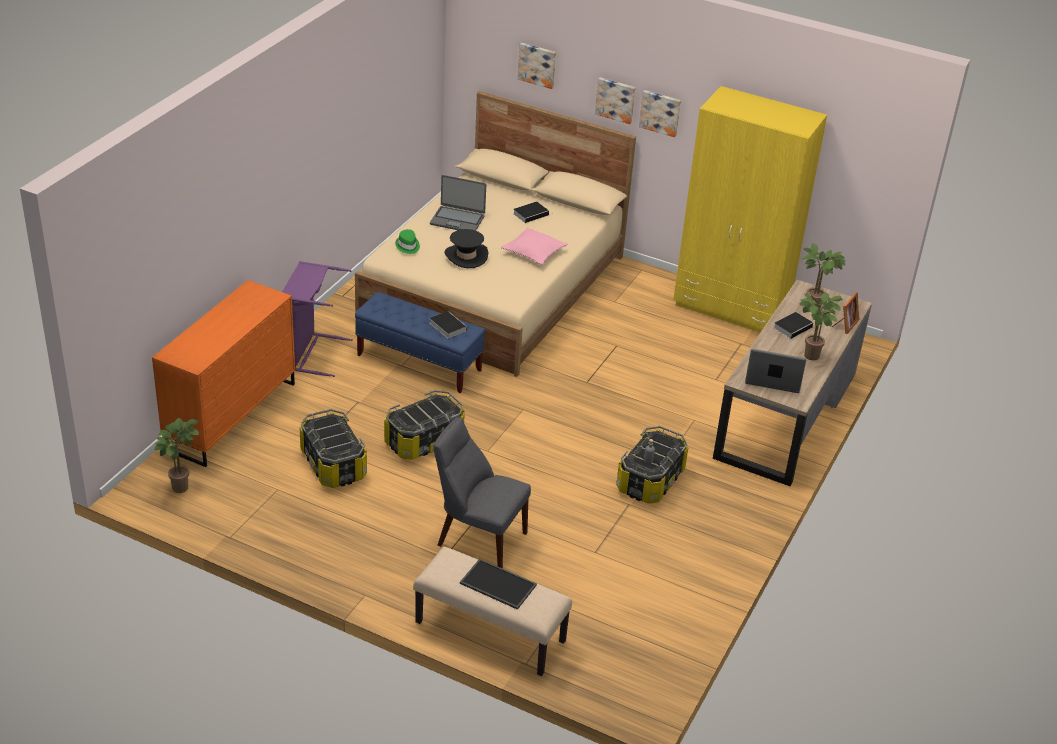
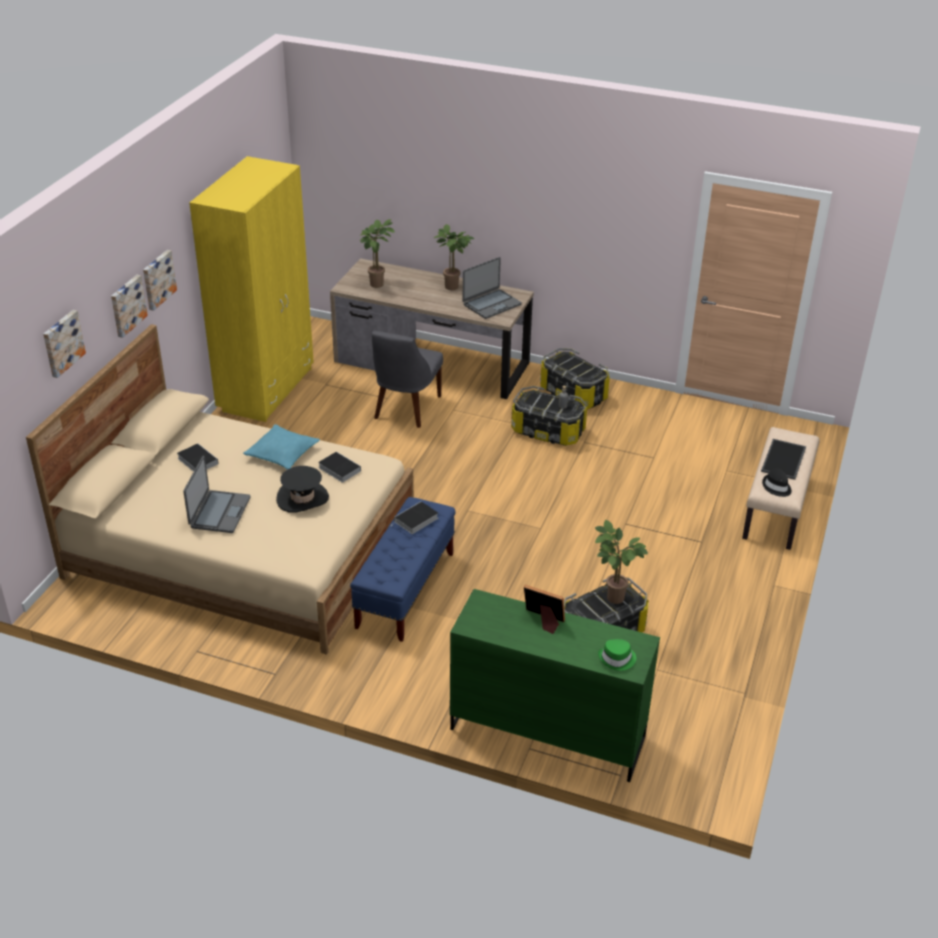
camera: 95 degrees left, 0 degrees up
(180, 485) = (684, 752): potted plant -> potted plant (612, 598)
(230, 415) = (546, 734): orange dresser -> green dresser
(309, 353) = (406, 684): purple laundry basket -> none
(407, 246) = (290, 543): green hat -> green hat (617, 659)
(424, 441) = (540, 572): storage box -> storage box (573, 394)
(449, 565) = (776, 487): none -> black hat
(478, 538) = (666, 523): grey chair -> grey chair (405, 409)
(534, 252) = (282, 453): pink pillow -> turquoise pillow
(773, 378) = (491, 304): laptop -> laptop turned 135 degrees counterclockwise
(793, 327) = (410, 294): book -> book (338, 469)
(845, 325) = (399, 271): picture frame -> picture frame (543, 621)

